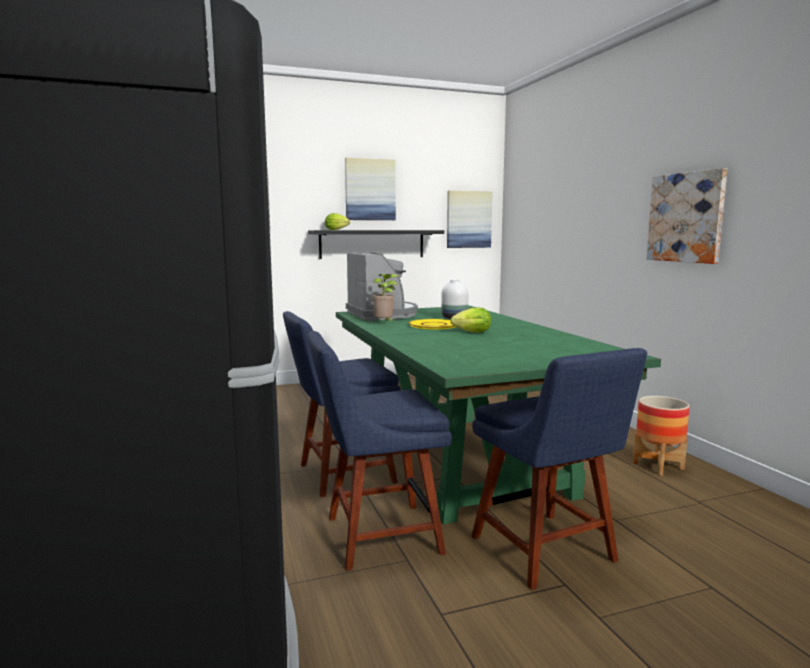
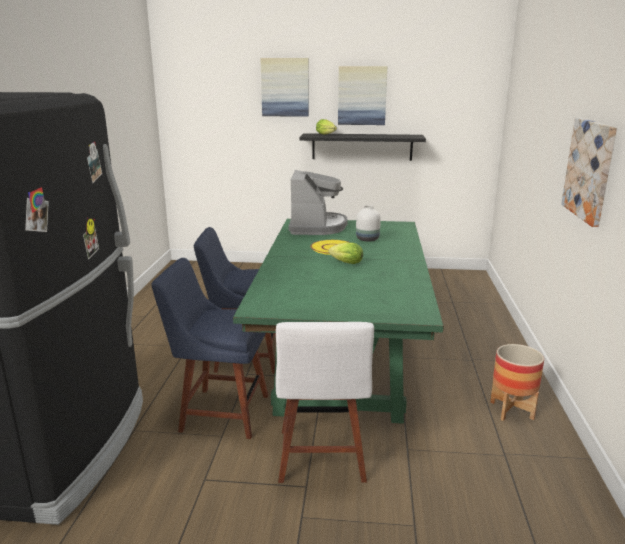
camera: 25 degrees right, 10 degrees up
(385, 324) = (297, 241): potted plant -> none
(468, 219) = (464, 124): picture -> picture (285, 87)
(547, 552) = (321, 459): blue chair -> white chair

